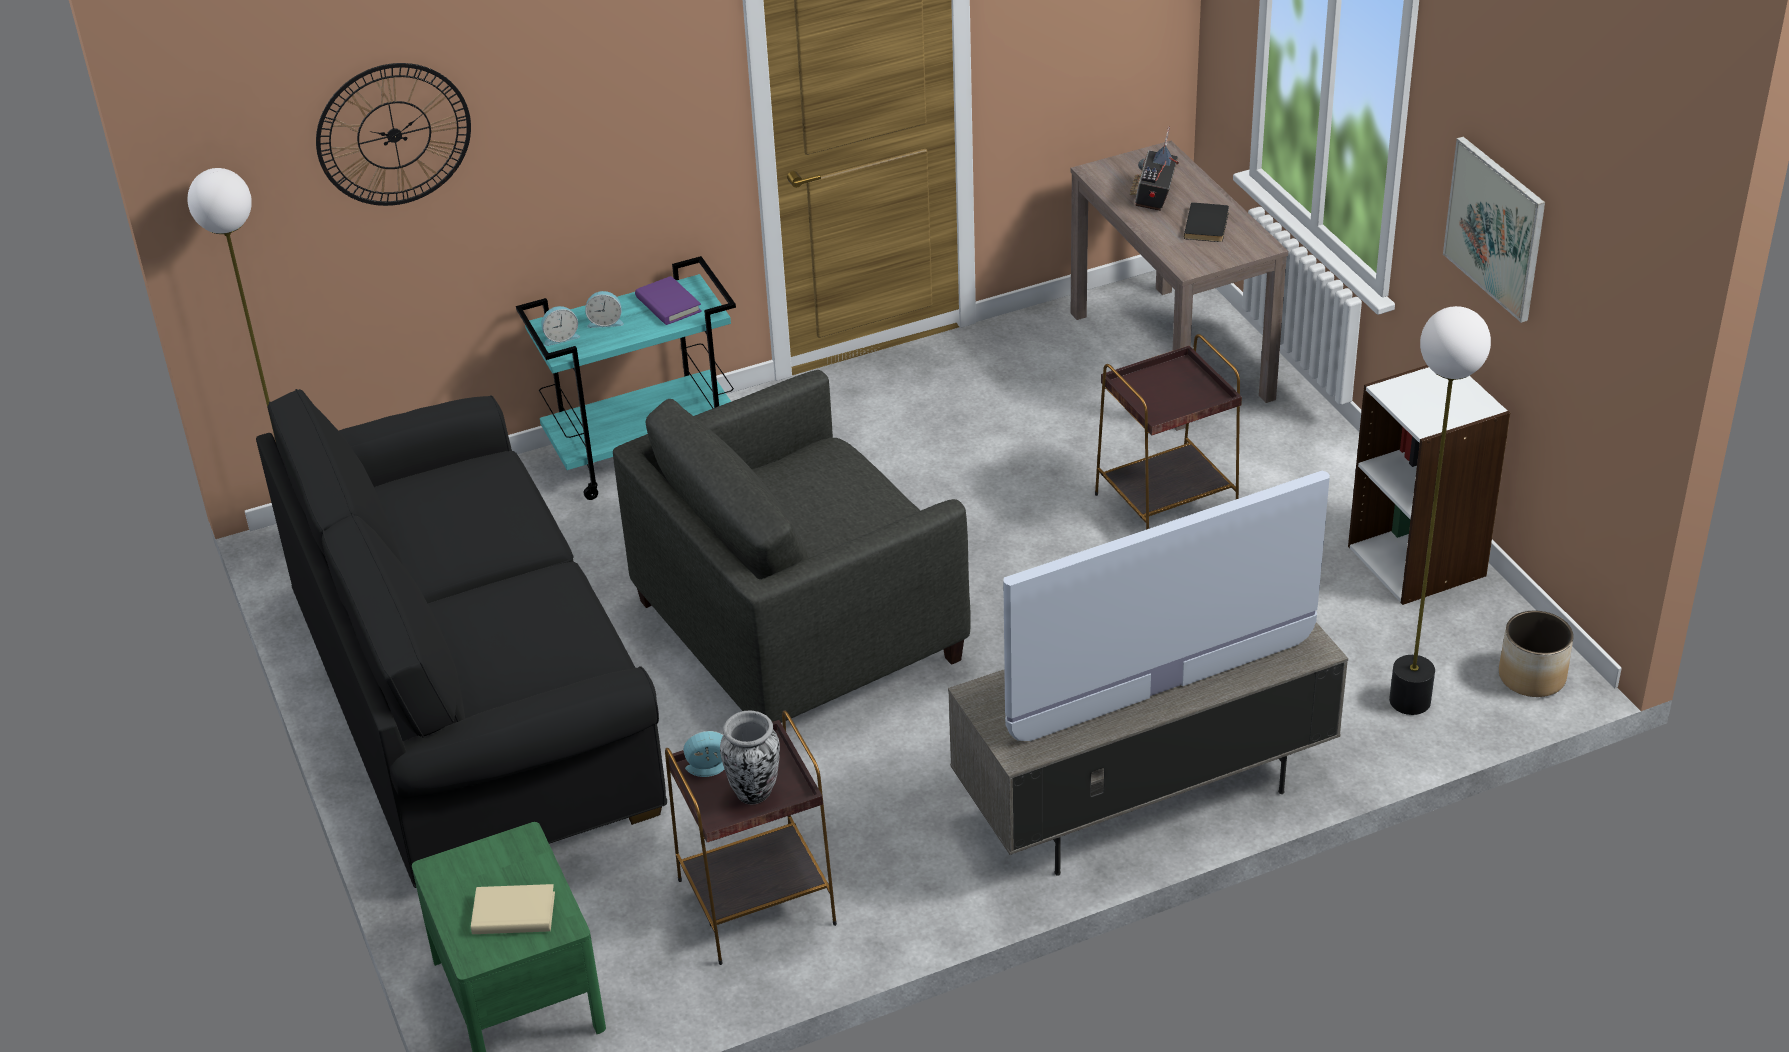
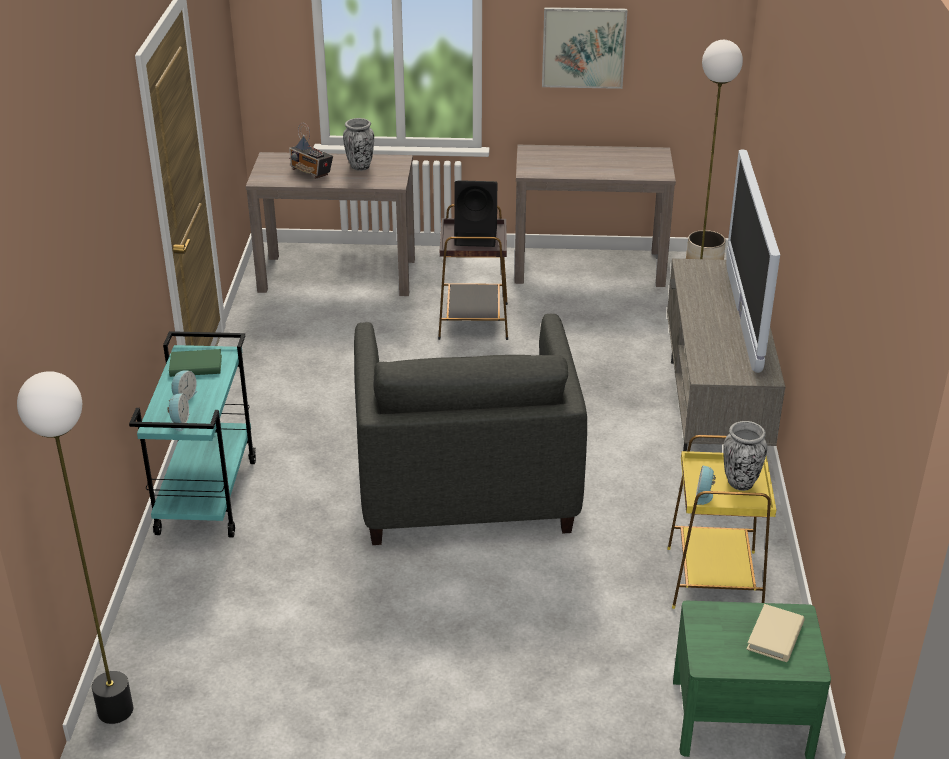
camera: 65 degrees left, 5 degrees down
(394, 135) = (66, 301): wall clock -> none
(473, 701) = (410, 659): black sofa -> none
(668, 304) = (196, 366): purple book -> green book
(754, 901) = (713, 580): brown side table -> yellow side table
(1178, 392) = (477, 236): none -> black speaker
(1208, 225) = (360, 167): black book -> vase
(1418, 560) = (589, 266): white bookcase -> brown console table

